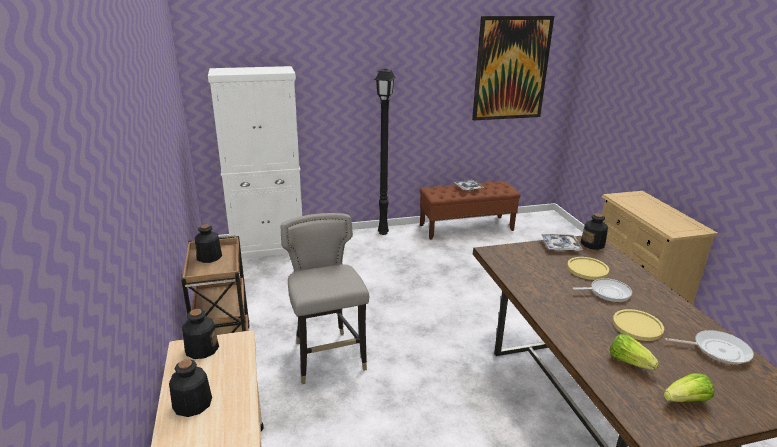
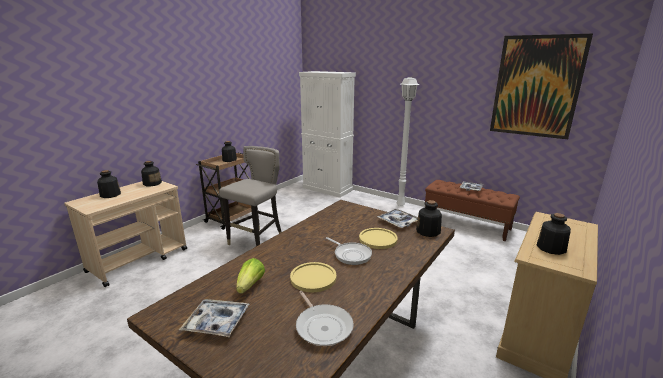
camera: 50 degrees right, 5 degrees down
(384, 232) = (401, 205): black floor lamp -> white floor lamp
(666, 221) = (551, 248): none -> bottle
(686, 400) = (216, 322): lettuce -> tray

